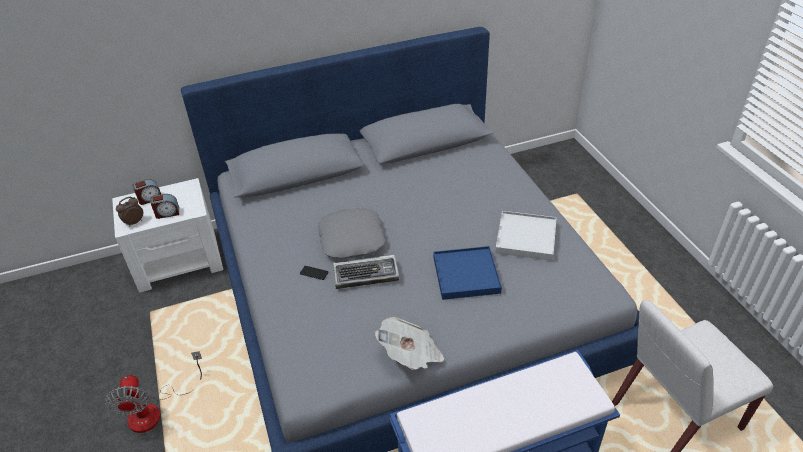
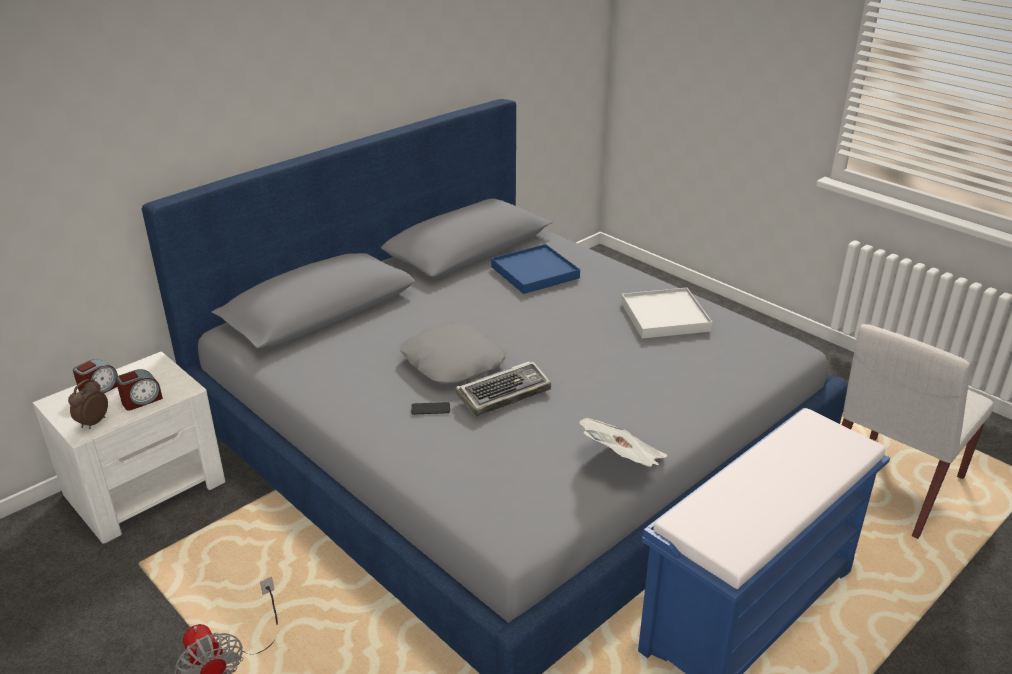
camera: 25 degrees left, 10 degrees down
(466, 275) = (625, 367): blue tray -> blue tray (534, 272)

